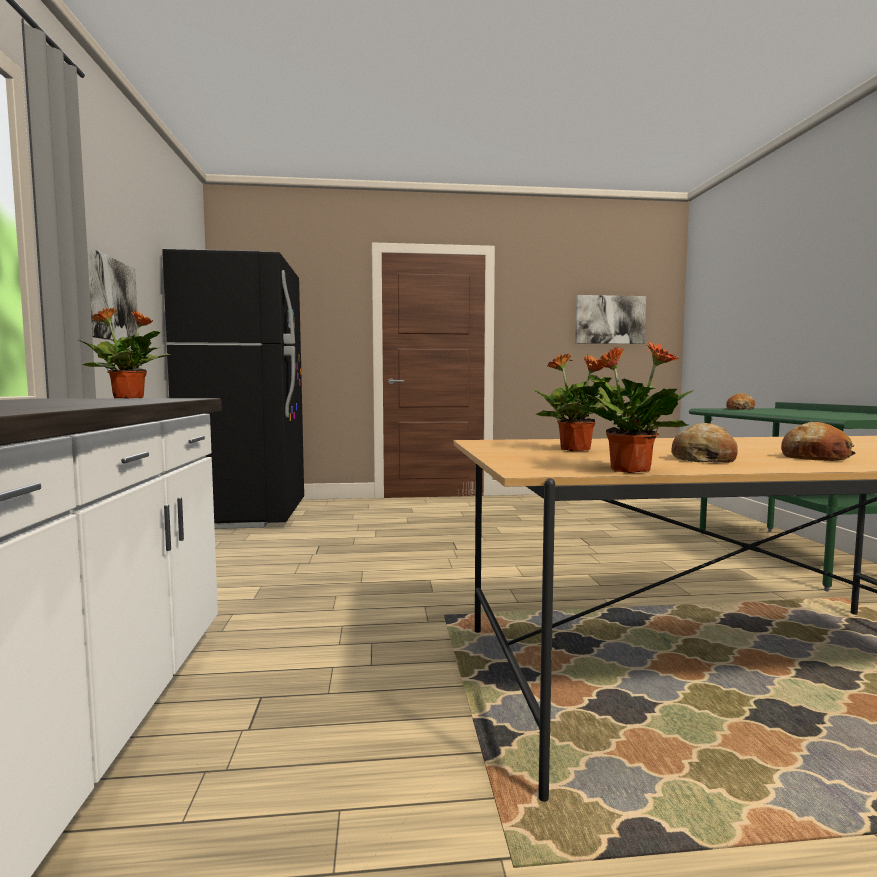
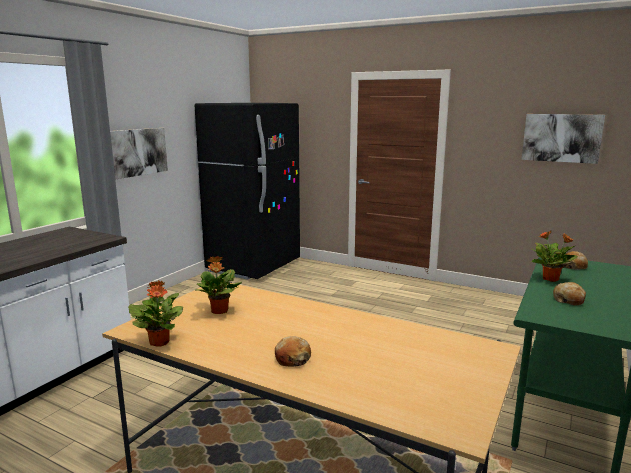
camera: 35 degrees right, 10 degrees up
(129, 398) = (88, 235): potted plant -> potted plant (551, 279)
(703, 459) = (230, 341): bread -> bread (568, 299)

